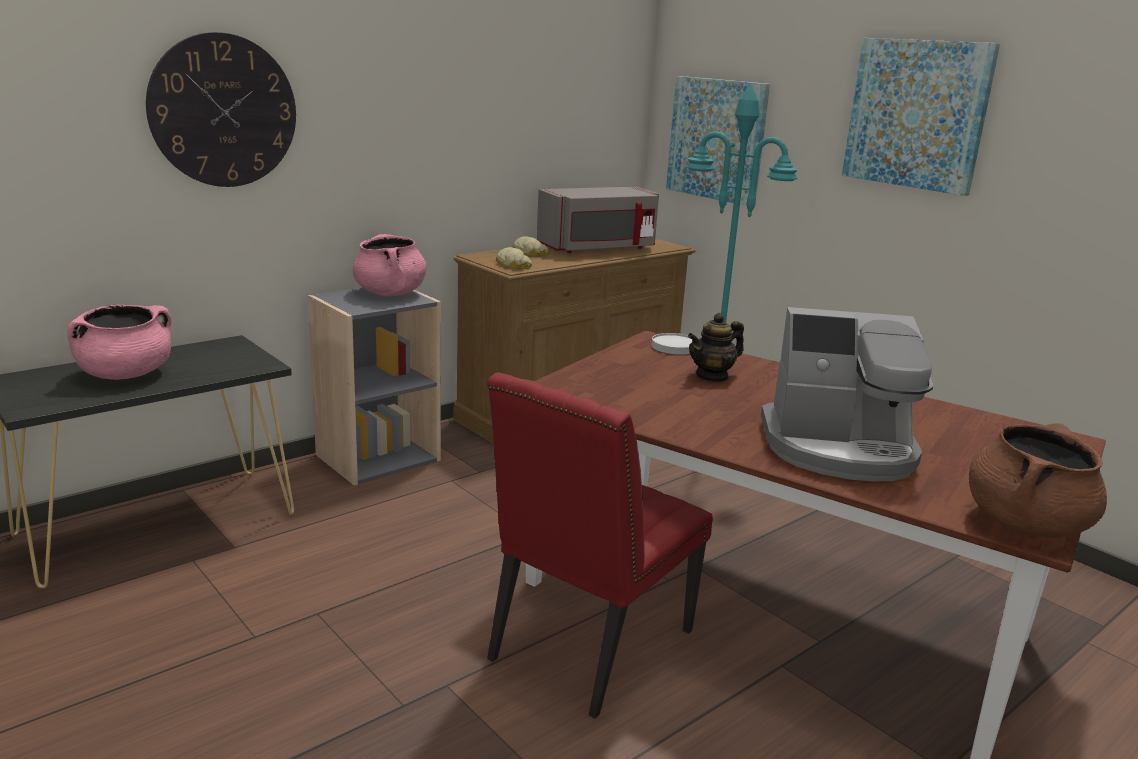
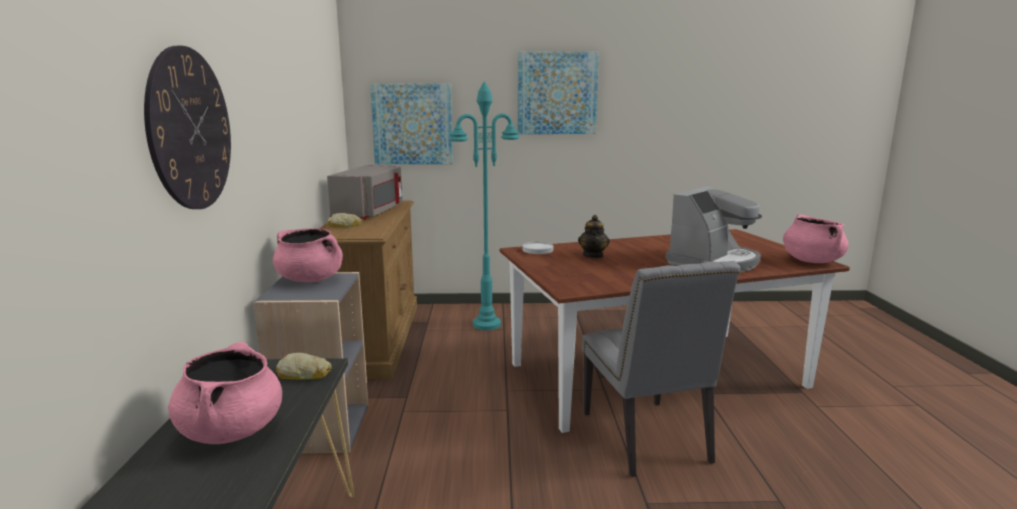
camera: 50 degrees left, 5 degrees down
(513, 265) = (363, 233): bread -> bread (304, 374)
(592, 643) = (644, 436): red chair -> grey chair
(1025, 524) = (811, 261): brown cooking pot -> pink cooking pot

